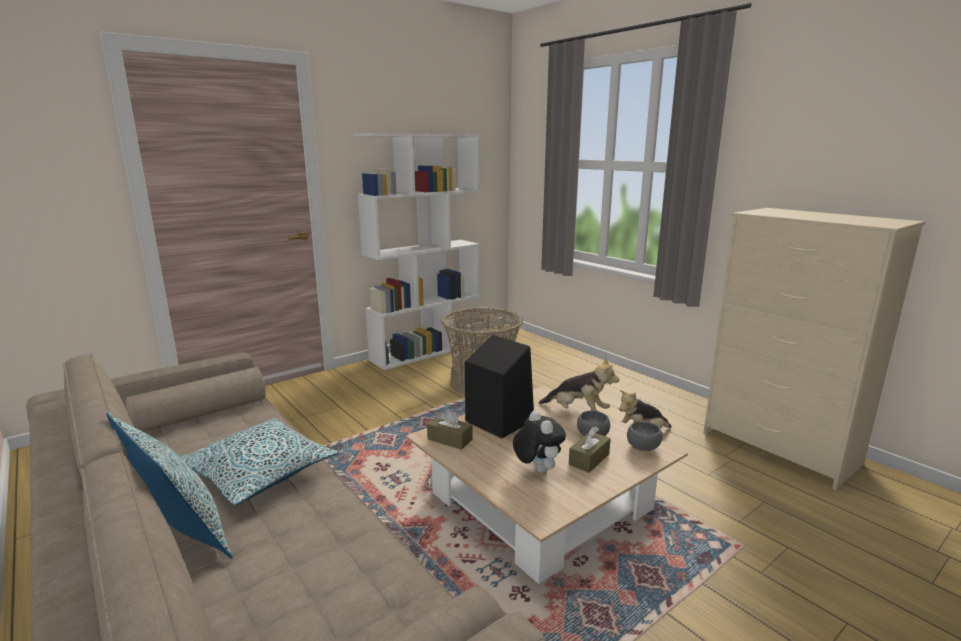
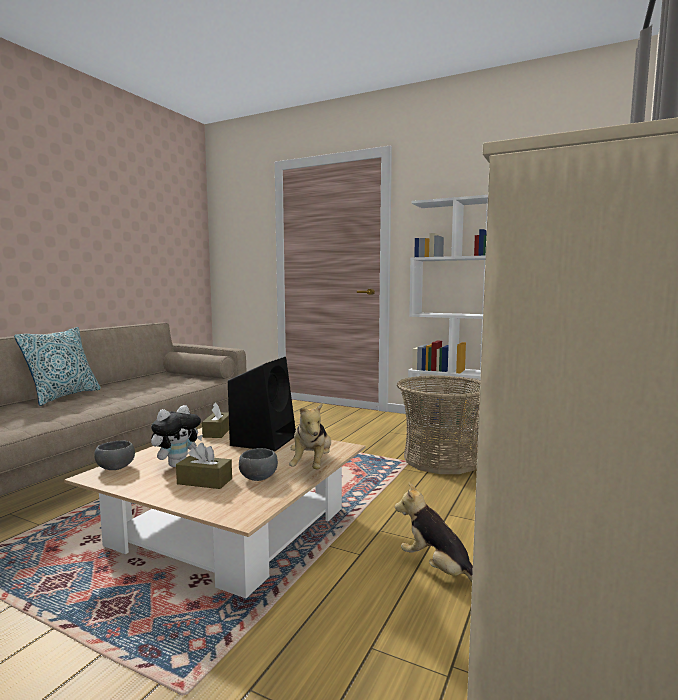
camera: 65 degrees right, 10 degrees down
(259, 472) = (129, 394): pillow -> none
(644, 447) = (246, 505): grey bowl -> grey bowl (115, 468)

